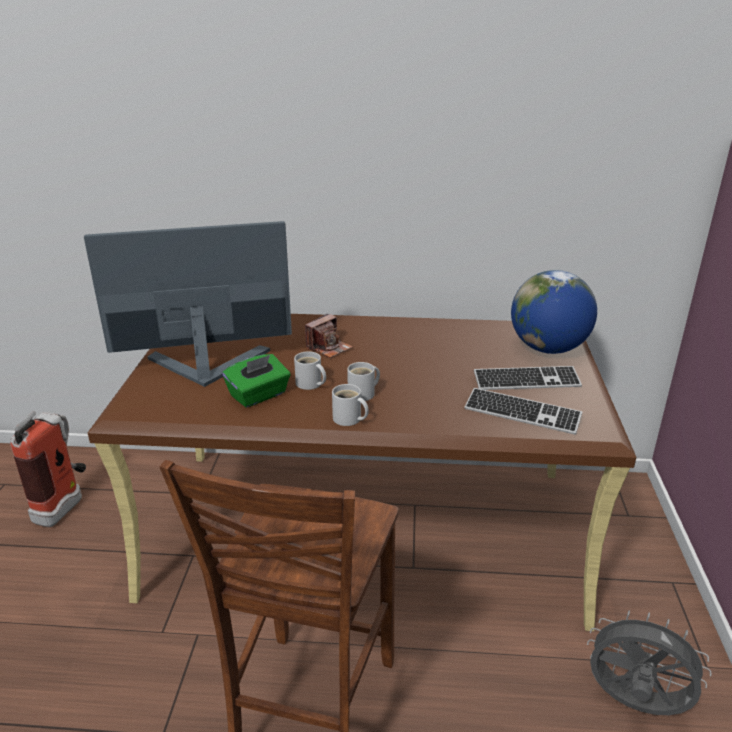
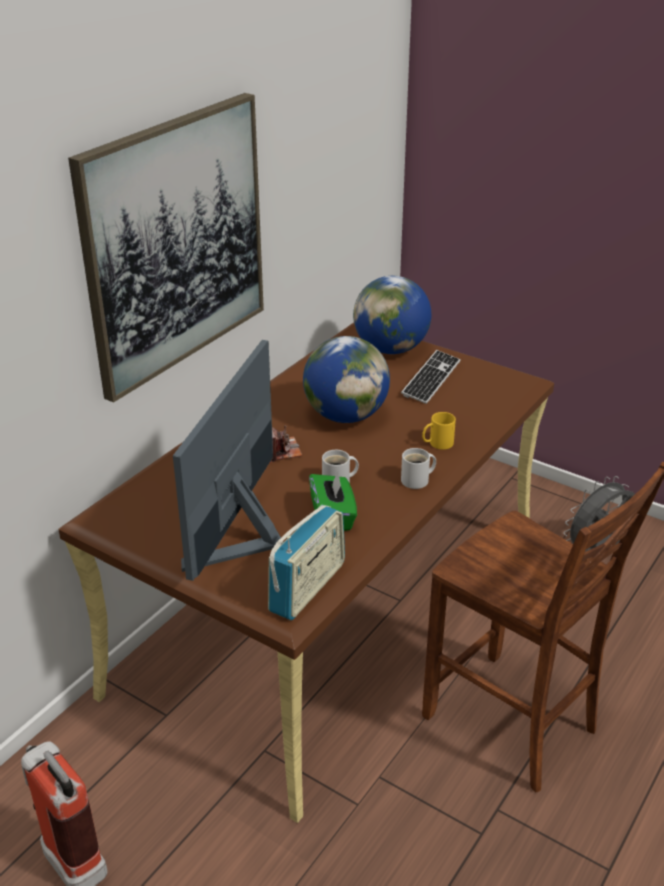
camera: 60 degrees left, 5 degrees up
(157, 411) = (307, 587): none -> radio
(330, 144) = (175, 243): none -> picture
(364, 394) = (382, 459): white mug -> none
(411, 359) = (345, 416): none -> globe
(418, 413) = (437, 444): none -> yellow mug
(522, 413) = (475, 400): keyboard -> none

